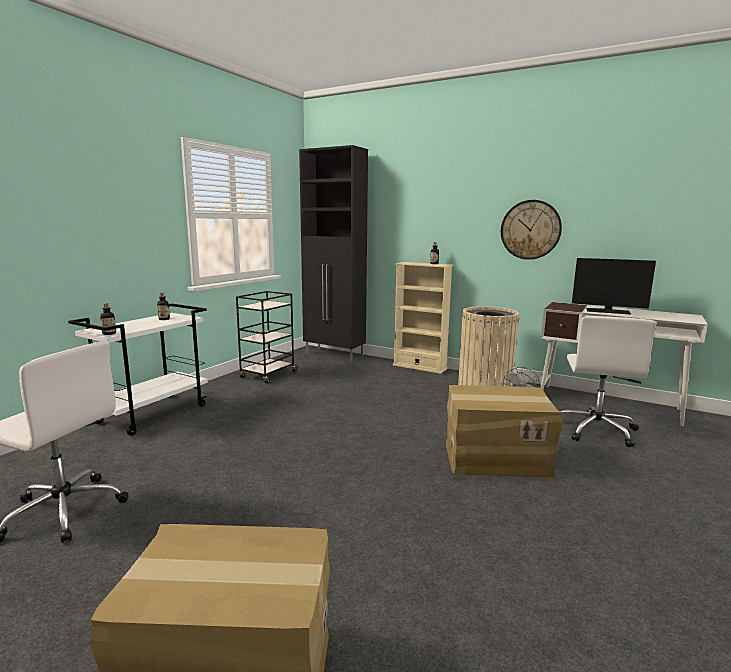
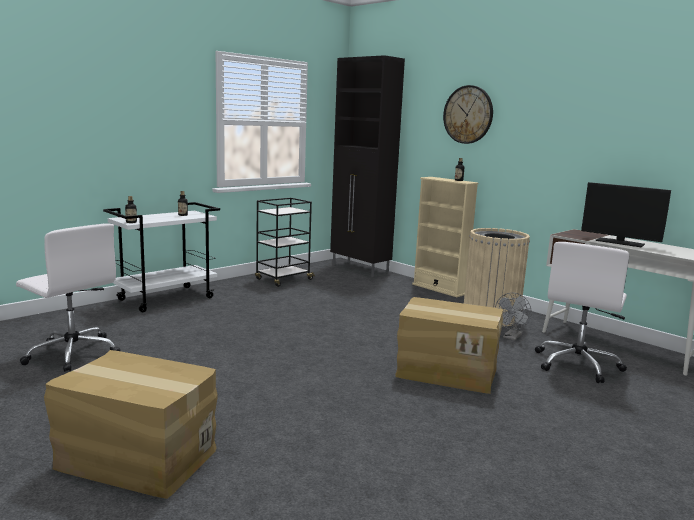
camera: 15 degrees right, 0 degrees up
(530, 230) = (556, 149): wall clock -> wall clock (468, 114)

